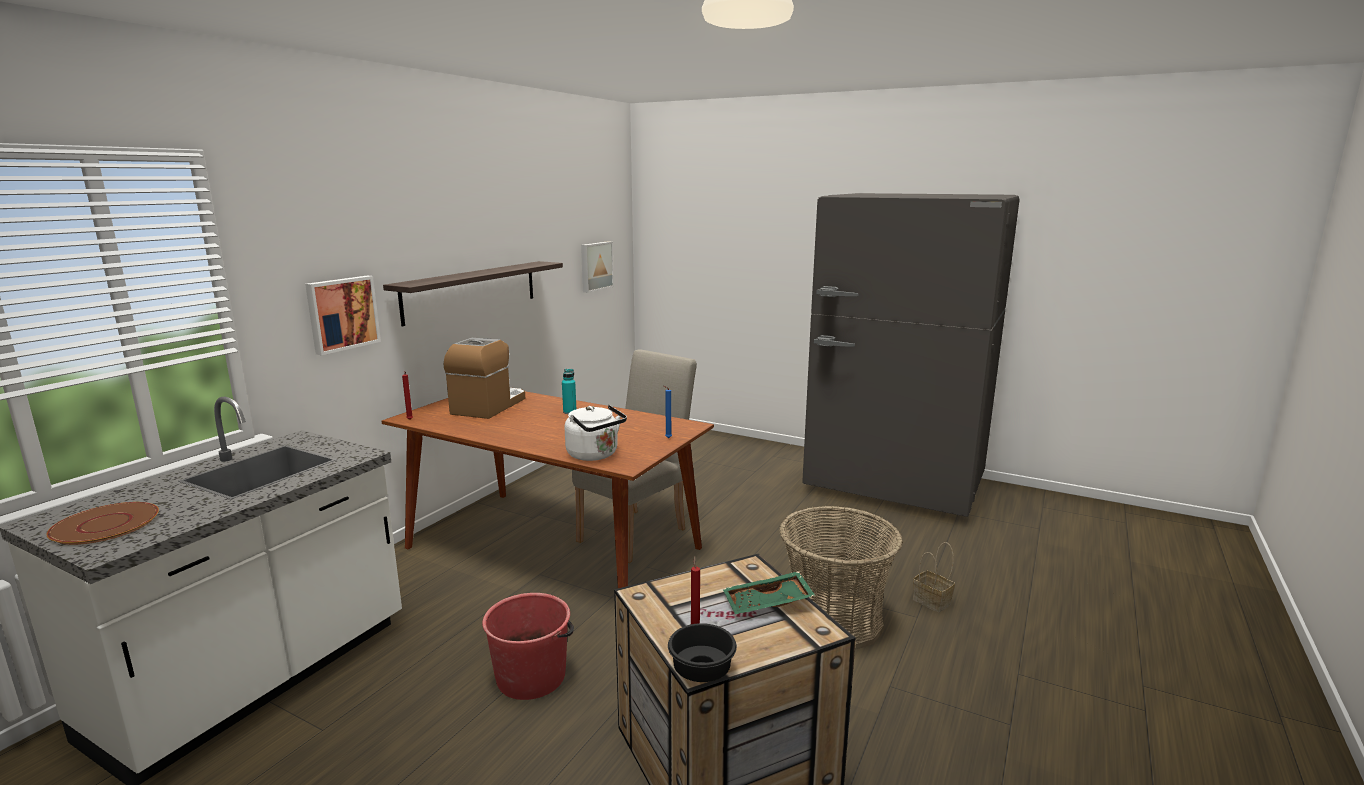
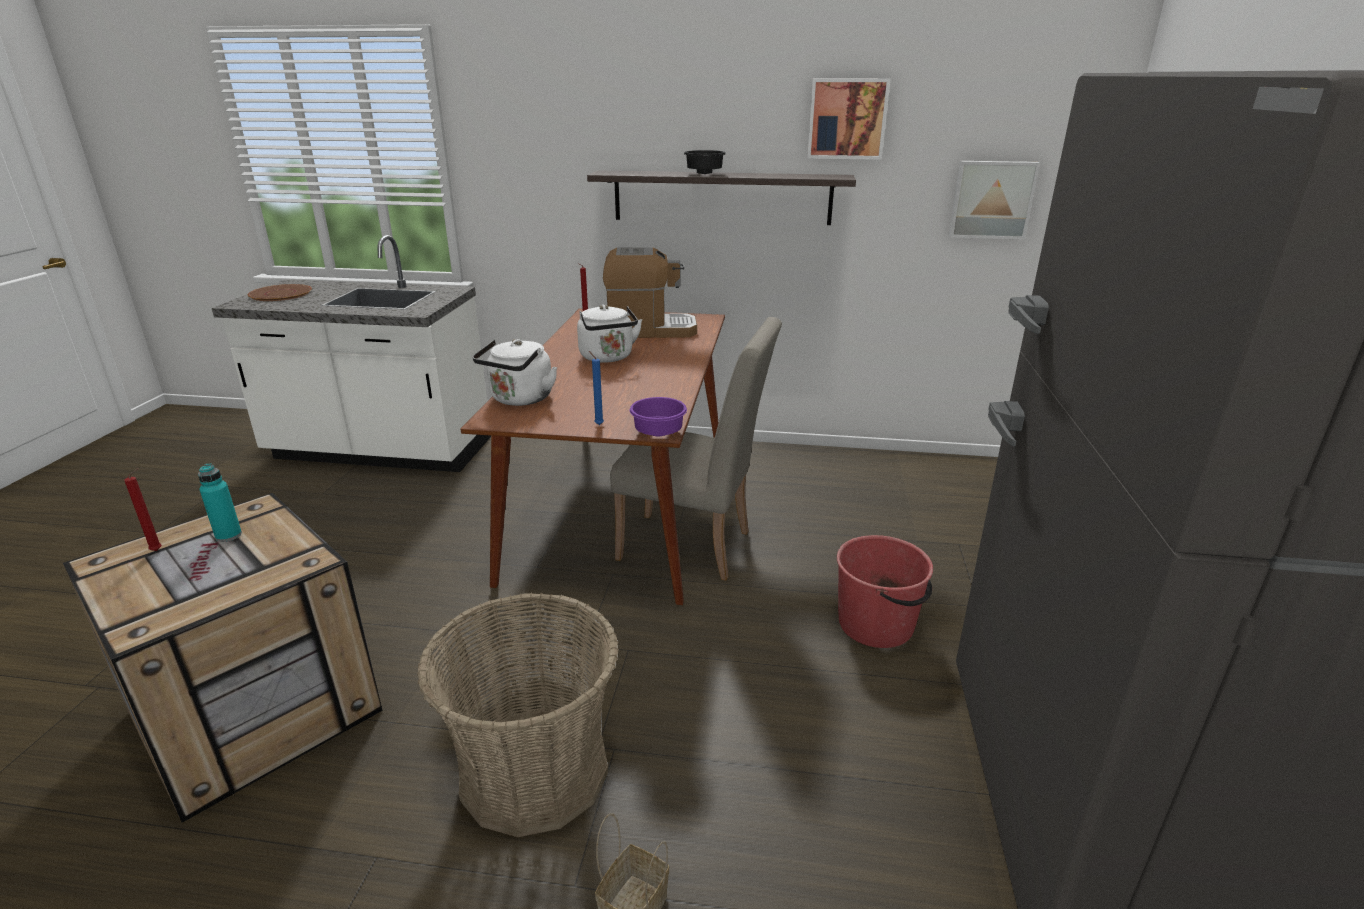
camera: 70 degrees right, 10 degrees up
(342, 313) = (548, 192): picture -> picture (847, 119)
(532, 676) = (388, 559): red bucket -> red bucket (877, 624)
(537, 423) = (608, 358): none -> white kettle
(569, 412) = (659, 363): turquoise bottle -> turquoise bottle (228, 535)
(697, 426) = (658, 434): none -> purple bowl
(700, 673) = (90, 564): black bowl -> black bowl (703, 173)
(768, 604) = (213, 585): green tray -> none

